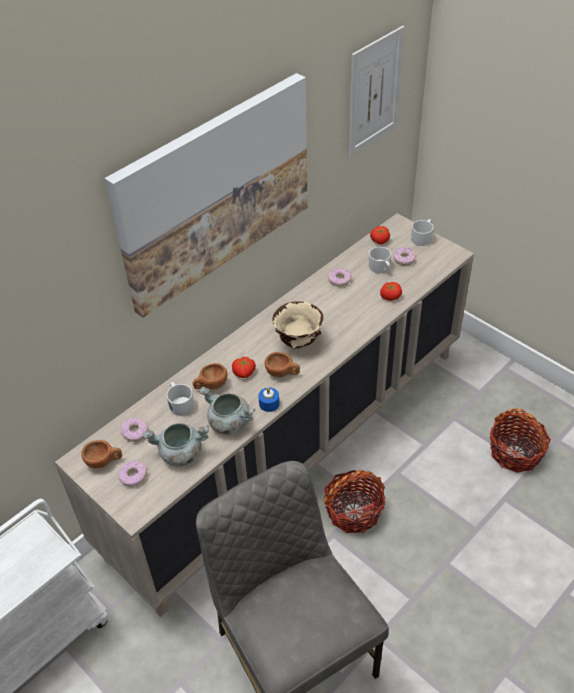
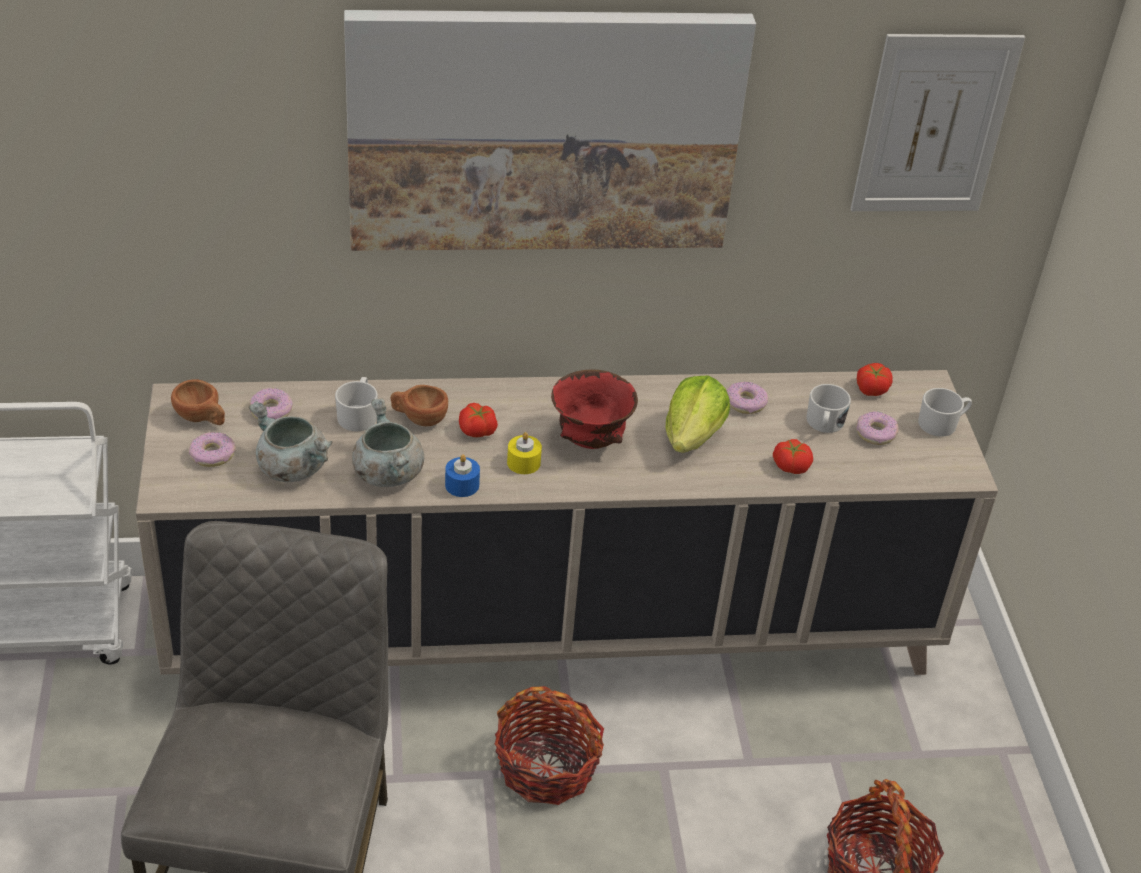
camera: 35 degrees right, 5 degrees down
(282, 373) = (523, 462): brown cup -> yellow candle
(297, 342) = (589, 440): beige bowl -> red bowl
(337, 310) = (693, 436): none -> lettuce

